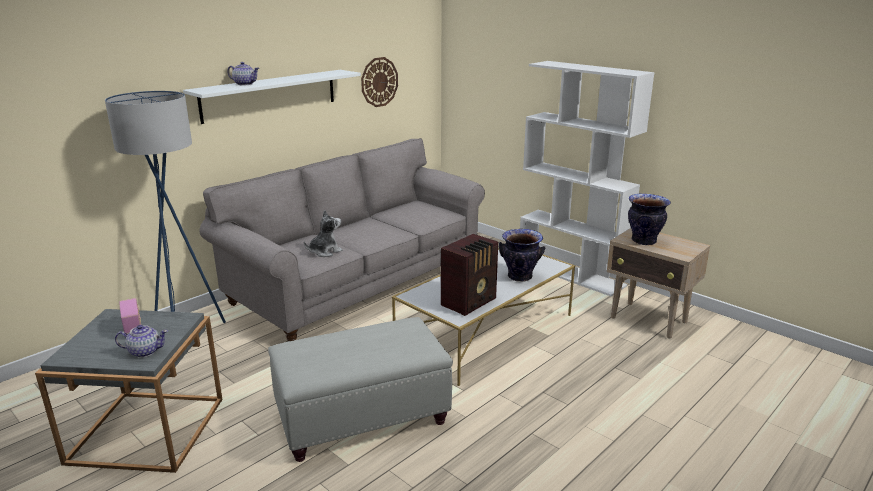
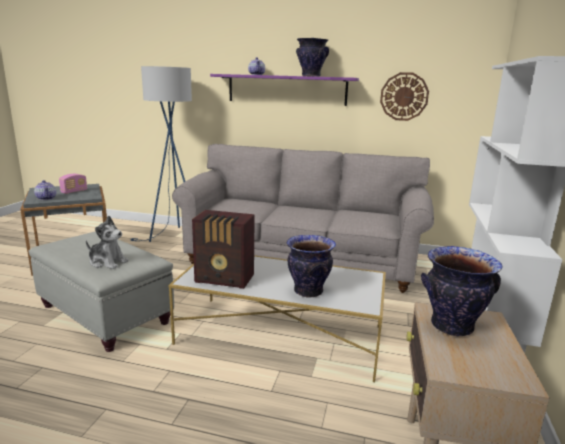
camera: 60 degrees right, 5 degrees down
(270, 95) = (286, 89): white shelf -> purple shelf
(308, 76) = (311, 76): none -> vase
(324, 252) = (241, 209): plush toy -> plush toy (107, 262)

